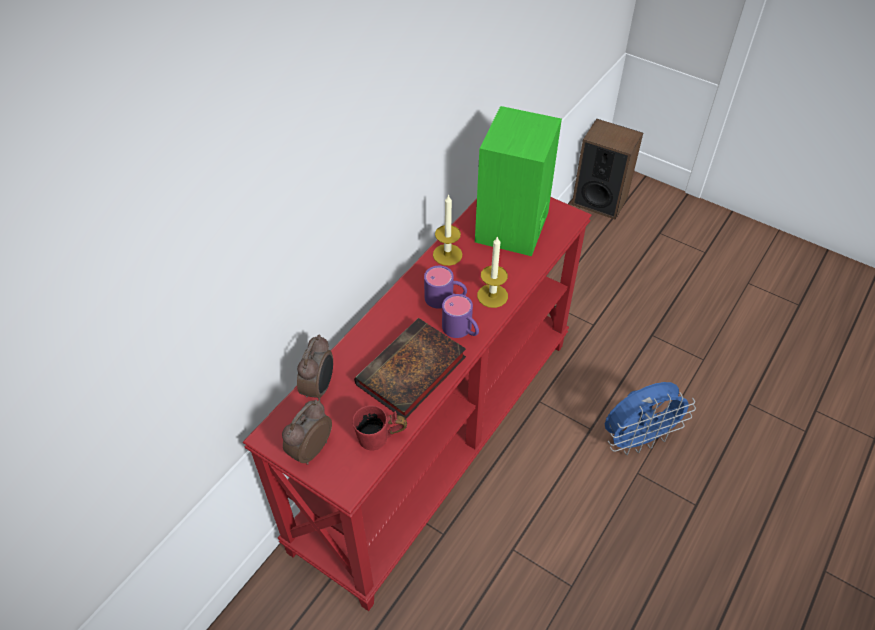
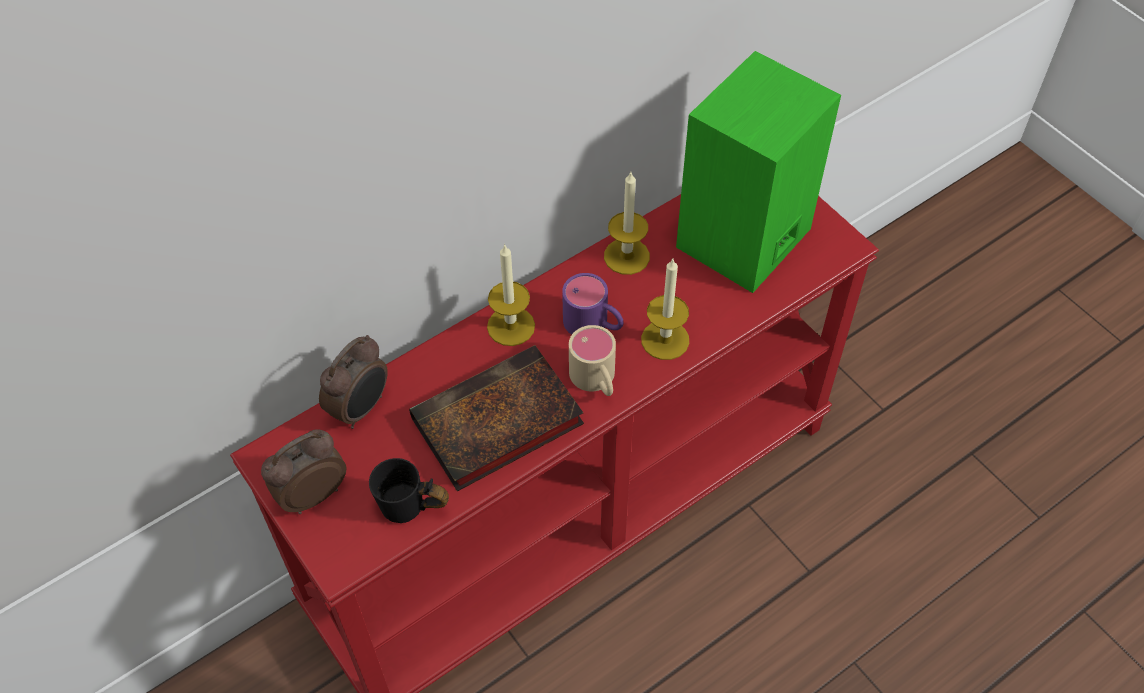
camera: 20 degrees right, 5 degrees up
(380, 441) = (410, 512): red mug -> black mug
(394, 313) = (511, 326): none -> candle
(461, 330) = (596, 381): purple mug -> beige mug
(599, 201) = (980, 209): speaker -> none
(637, 439) = (876, 611): blue fan -> none

